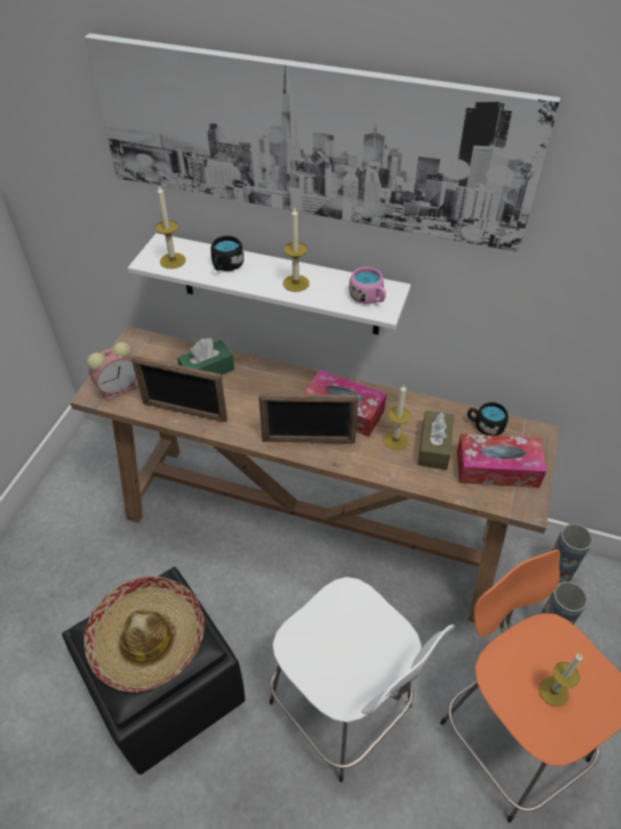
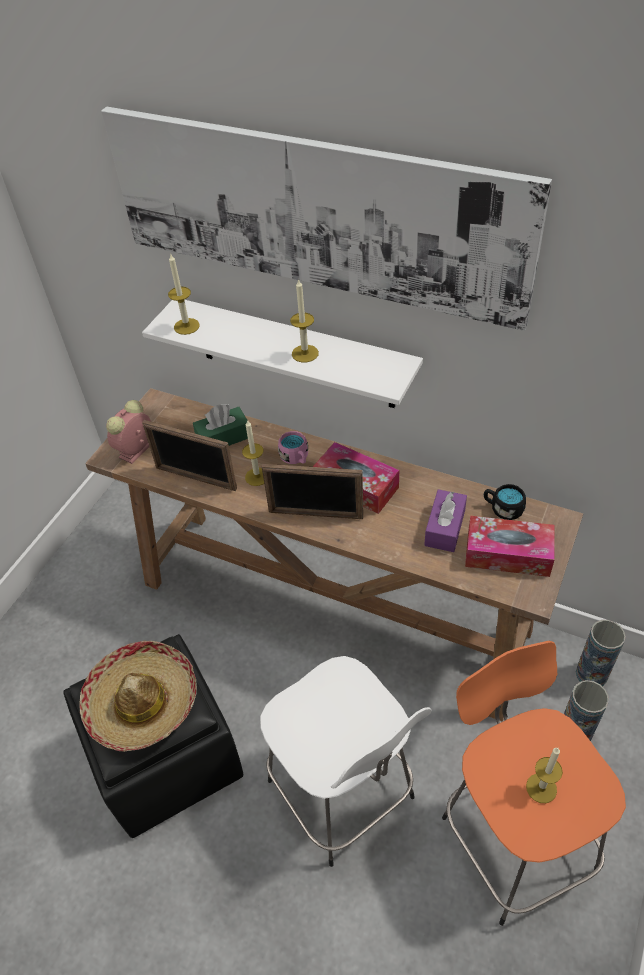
camera: 10 degrees right, 0 degrees up
(120, 388) = (135, 451): alarm clock -> alarm clock turned 150 degrees clockwise
(226, 266) = (238, 333): black mug -> none
(368, 298) = (376, 371): pink mug -> pink mug (296, 458)
(395, 440) = (405, 518): candle -> candle (257, 476)
(434, 447) = (445, 528): brown tissue box -> purple tissue box

